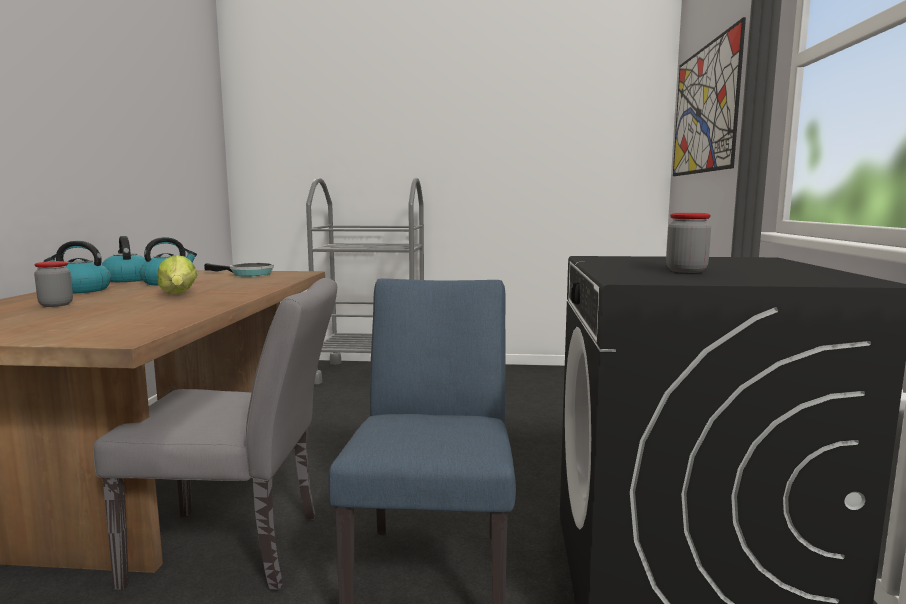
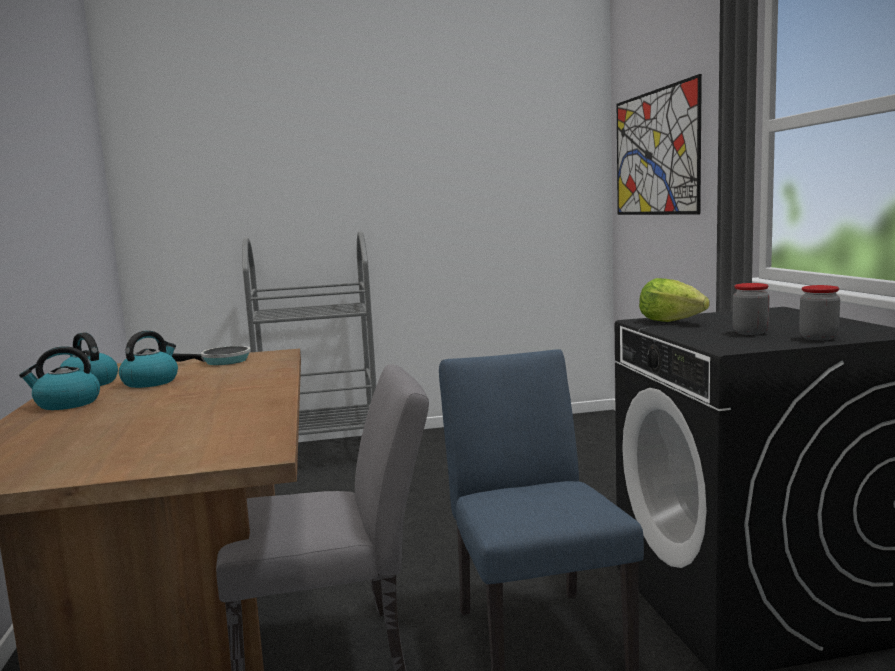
camera: 15 degrees left, 0 degrees up
(56, 305) = (86, 425): jar -> jar (818, 338)
(179, 294) = (199, 396): lettuce -> lettuce (670, 321)

